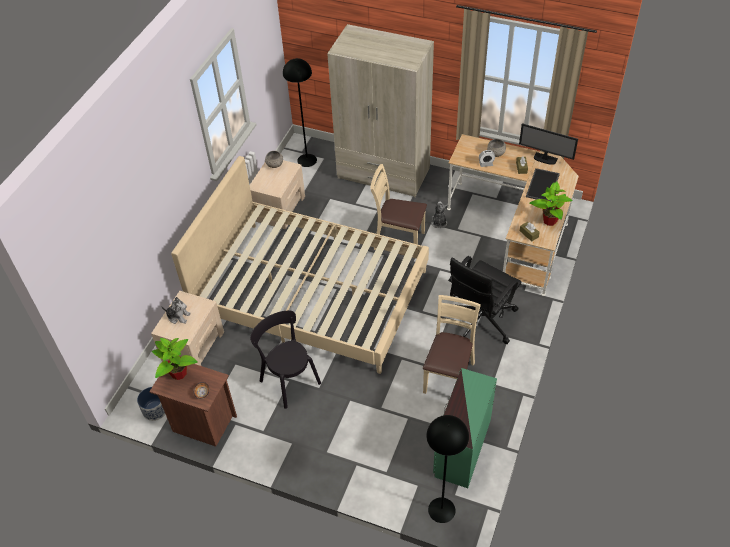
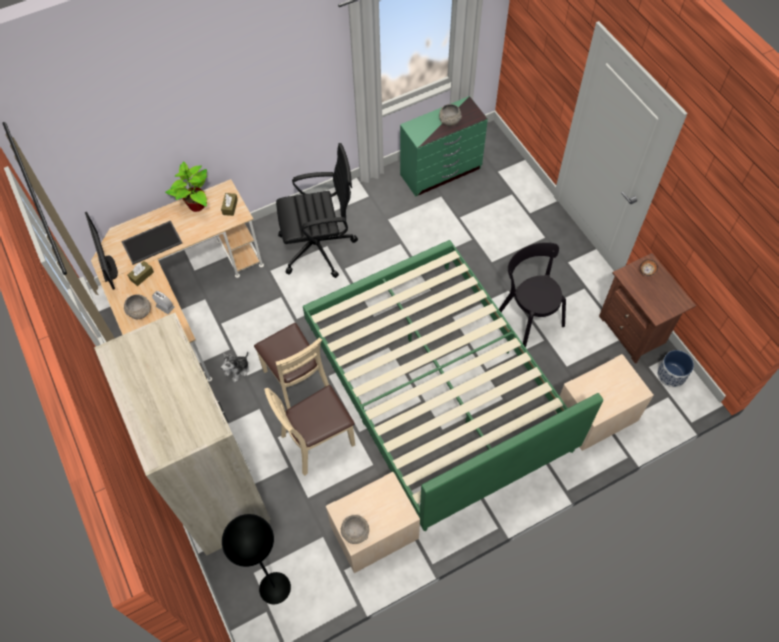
camera: 140 degrees left, 10 degrees up
(178, 316) = (614, 394): plush toy -> none
(178, 373) = (658, 303): potted plant -> none
(288, 380) = (529, 316): black chair -> black chair turned 150 degrees clockwise
(311, 293) = (436, 388): beige bed -> green bed
(441, 510) = (496, 147): black floor lamp -> none
(448, 377) = (395, 224): beige chair -> beige chair (317, 441)
(461, 410) = (450, 121): none -> grey bowl

